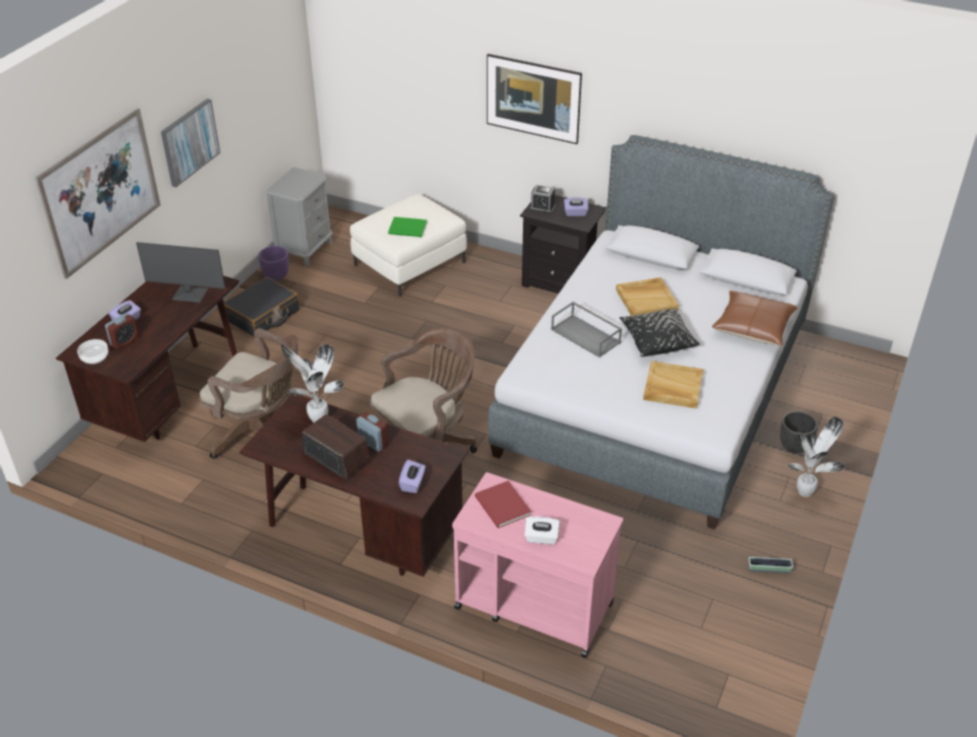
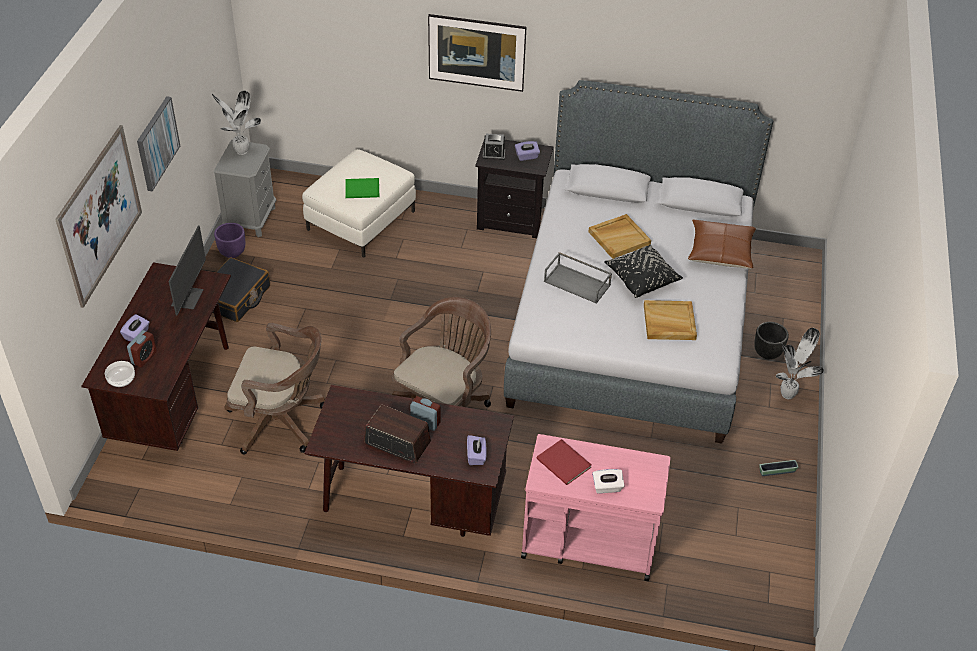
camera: 15 degrees left, 5 degrees up
(190, 295) = (188, 297): monitor -> monitor turned 75 degrees counterclockwise
(316, 418) = (364, 407): potted plant -> potted plant (240, 151)

